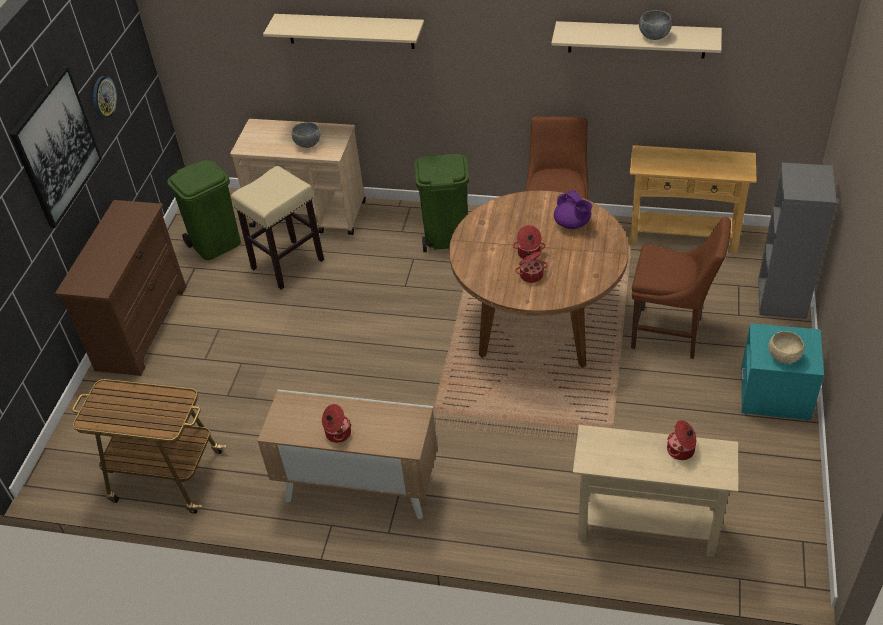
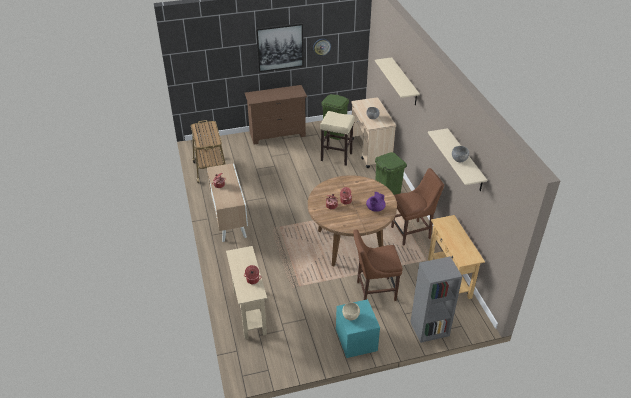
camera: 60 degrees right, 5 degrees down
(671, 334) = (373, 291): brown chair -> brown chair turned 90 degrees clockwise

